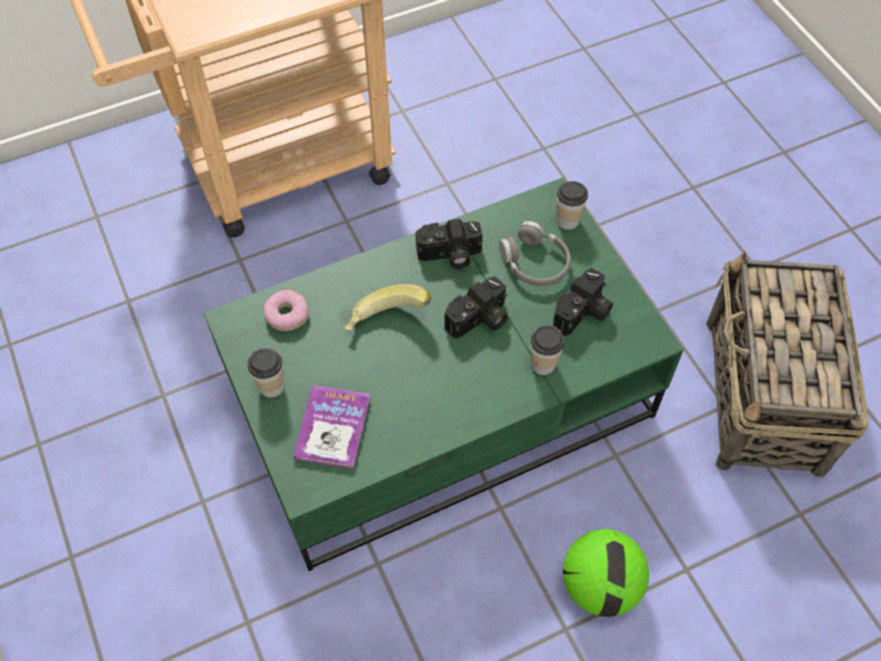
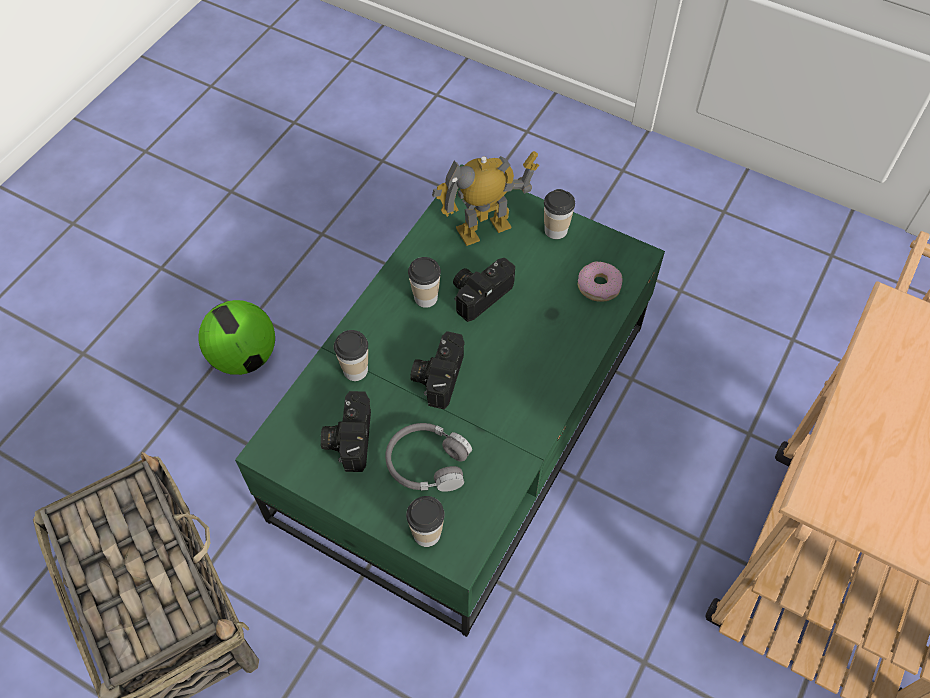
camera: 145 degrees right, 0 degrees up
(332, 428) = (484, 229): book -> toy robot
(387, 323) = (513, 327): banana -> none
(438, 393) = (425, 297): none -> cup
(449, 255) = (512, 421): camera -> camera (480, 293)

